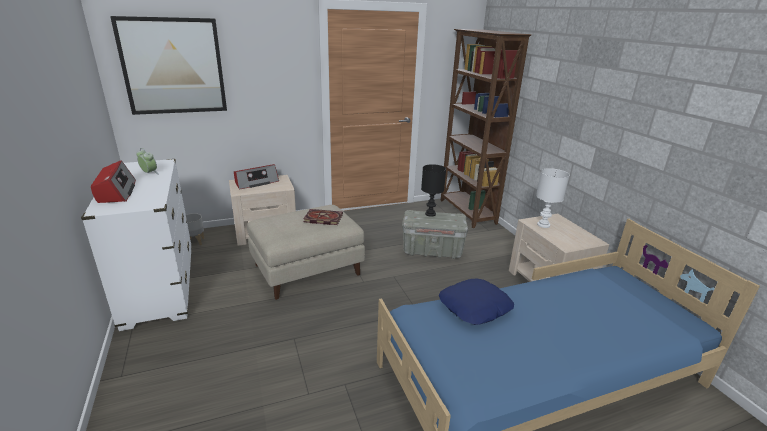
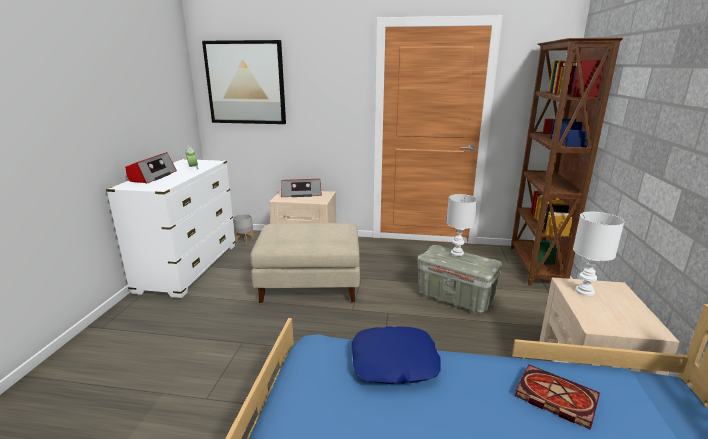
camera: 30 degrees right, 5 degrees down
(322, 218) = (325, 233): book -> book (553, 397)
(429, 214) = (456, 253): black table lamp -> white table lamp

